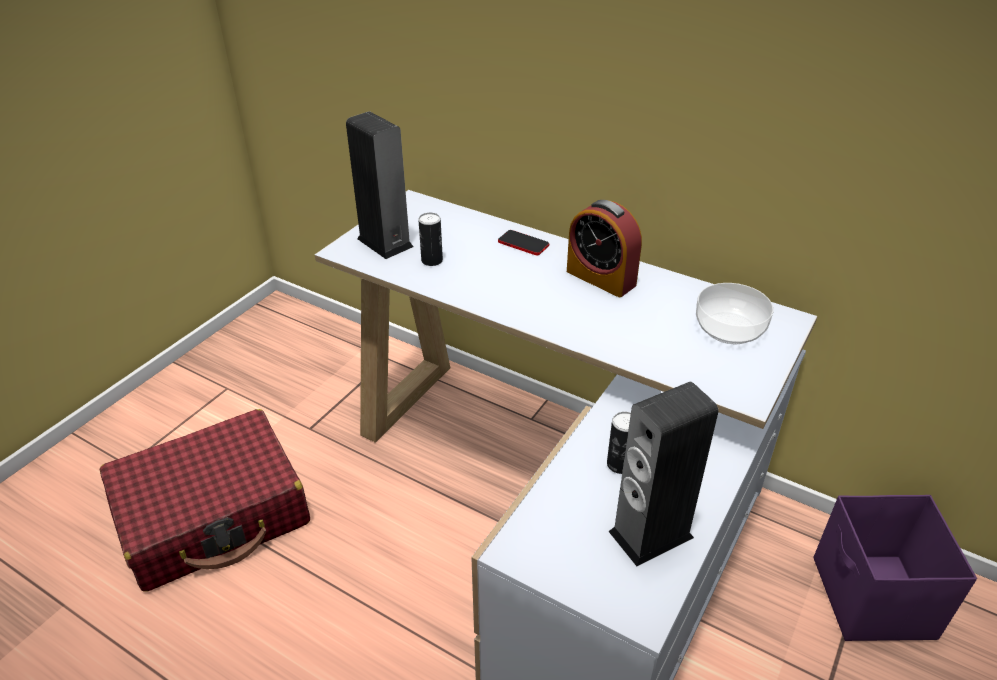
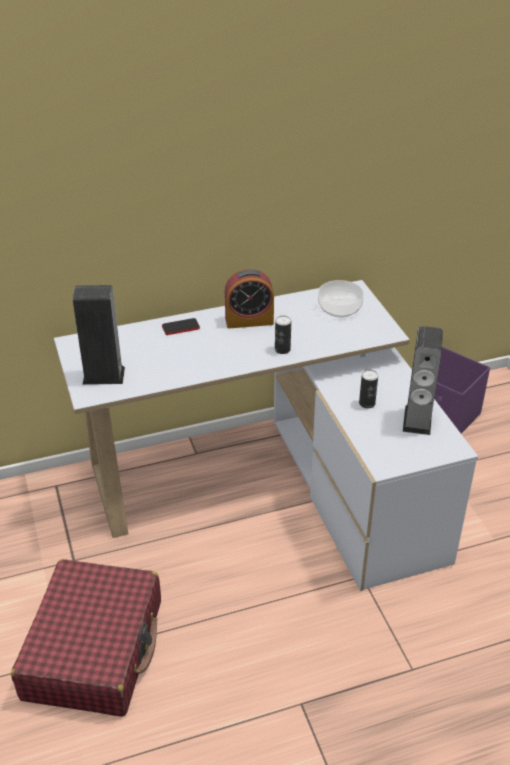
camera: 50 degrees left, 0 degrees up
(432, 260) = (149, 367): can -> can (282, 349)

